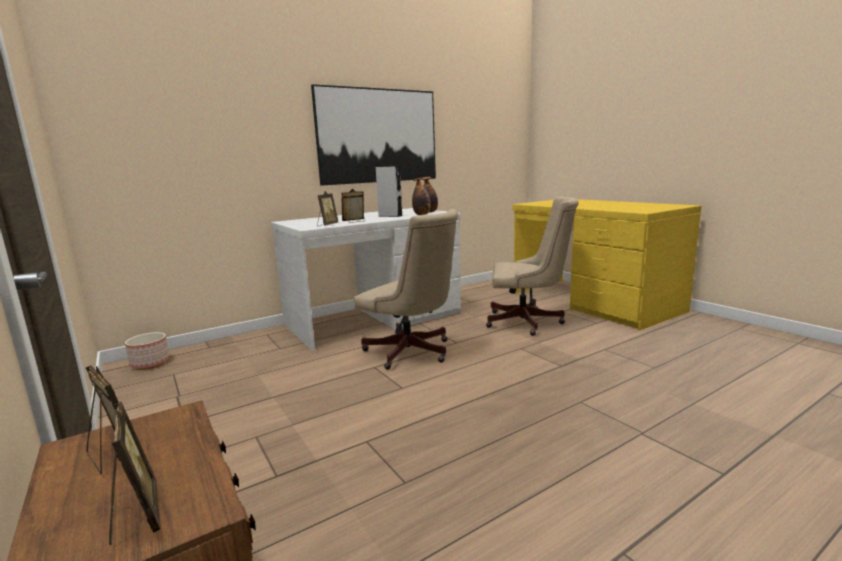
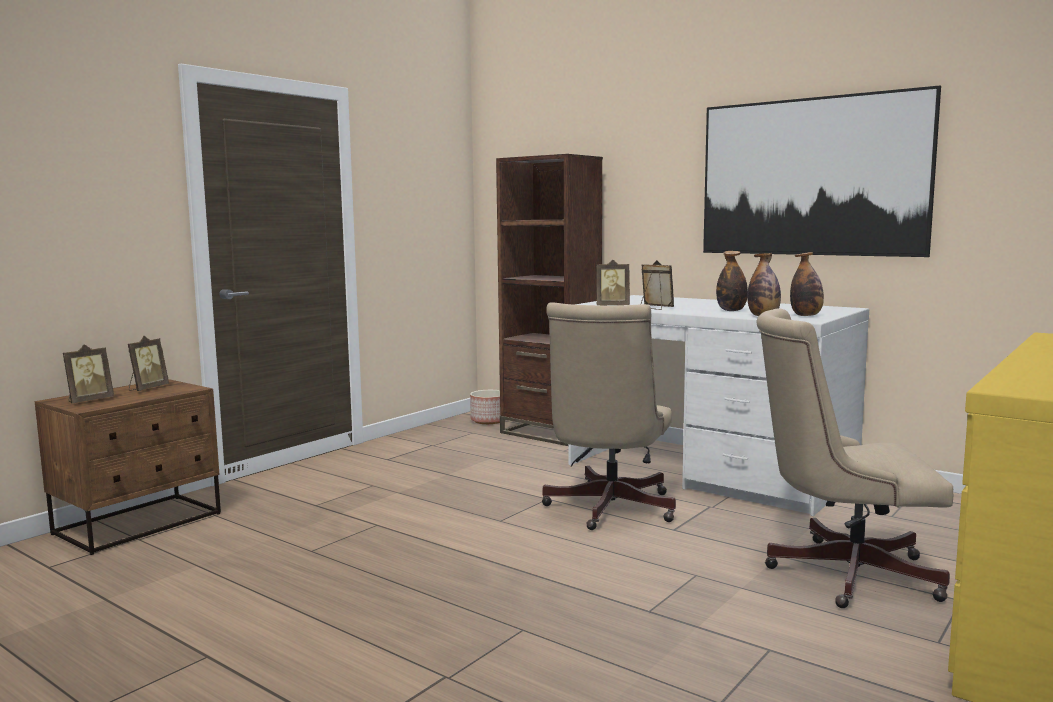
camera: 70 degrees right, 5 degrees down
(230, 346) = (550, 433): none -> brown bookcase
(390, 216) = (731, 310): grey speaker -> bottle
(528, 322) = (841, 572): beige office chair -> beige office chair turned 105 degrees clockwise

